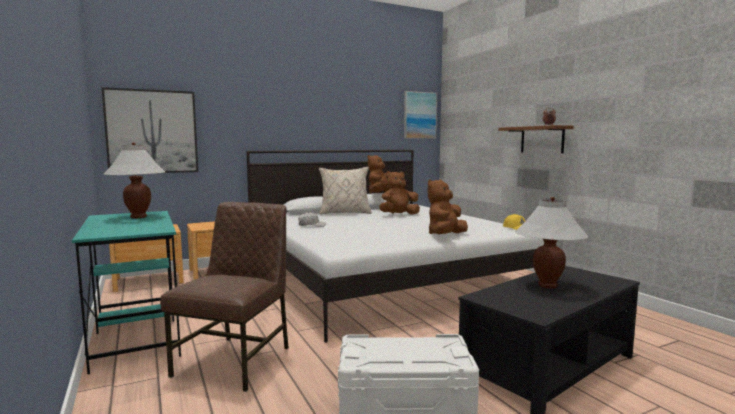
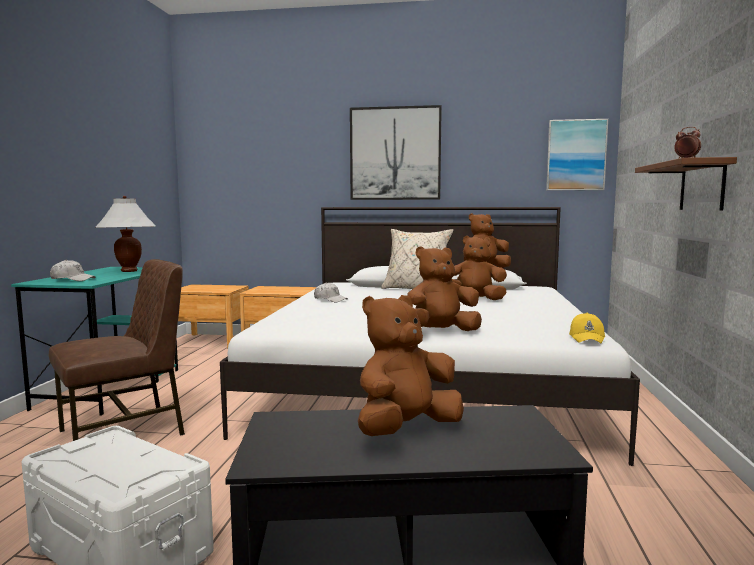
camera: 35 degrees right, 0 degrees up
(122, 229) = (72, 279): none -> white cap
(152, 131) = (228, 186): picture -> picture (395, 153)
(547, 285) = (406, 429): white table lamp -> brown plush toy

